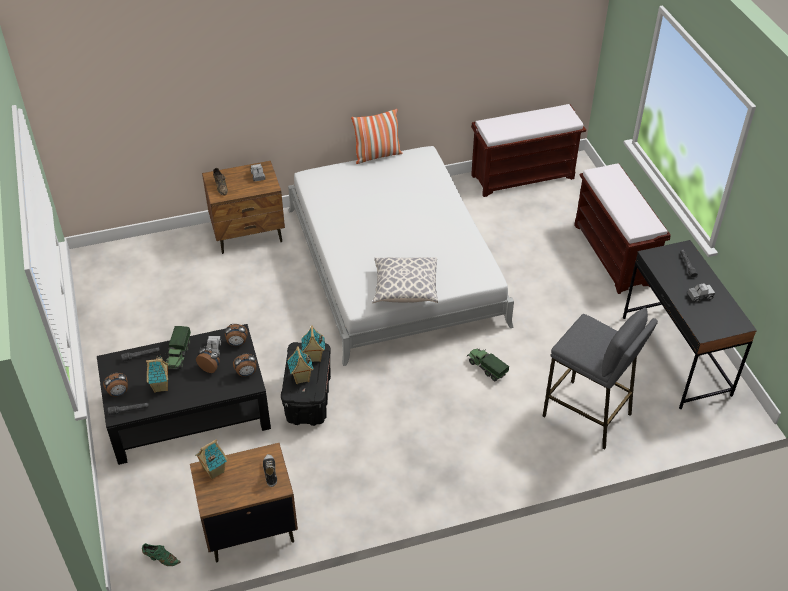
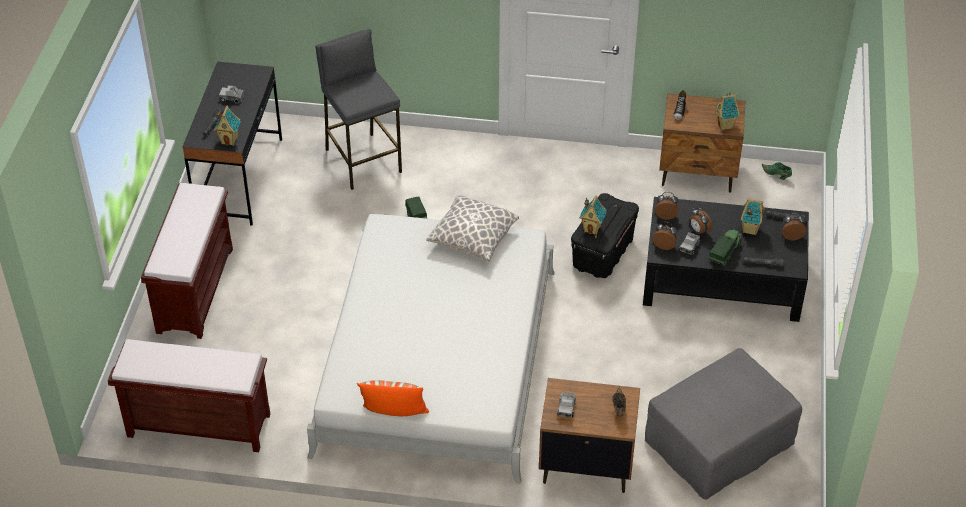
camera: 155 degrees left, 0 degrees up
(155, 276) = (719, 444): none -> grey ottoman
(301, 378) = (613, 214): toy house -> toy house (229, 140)

